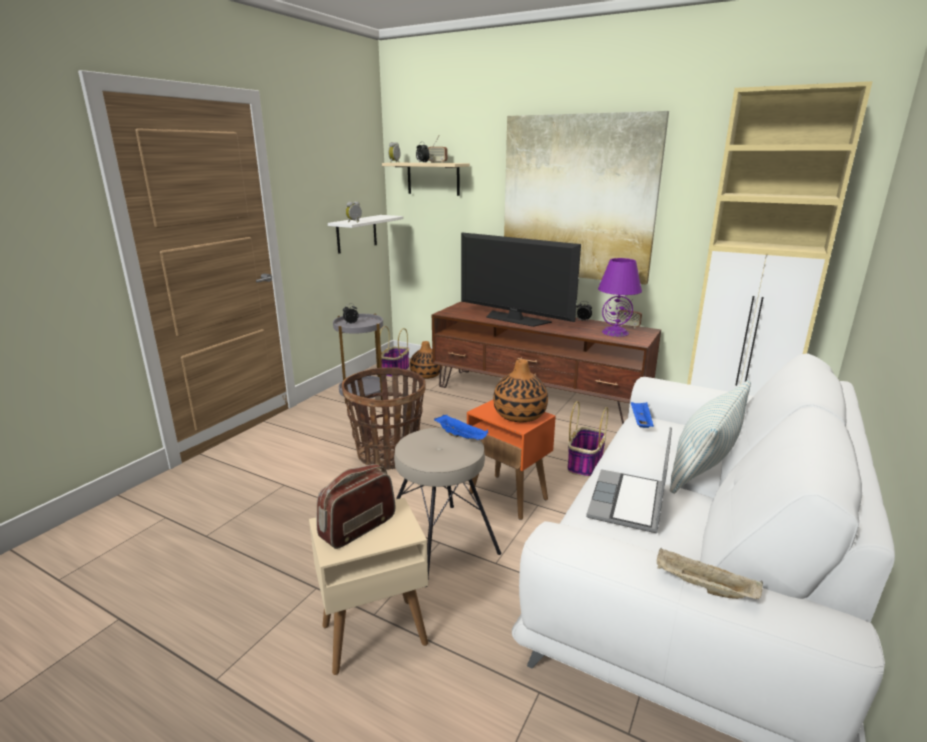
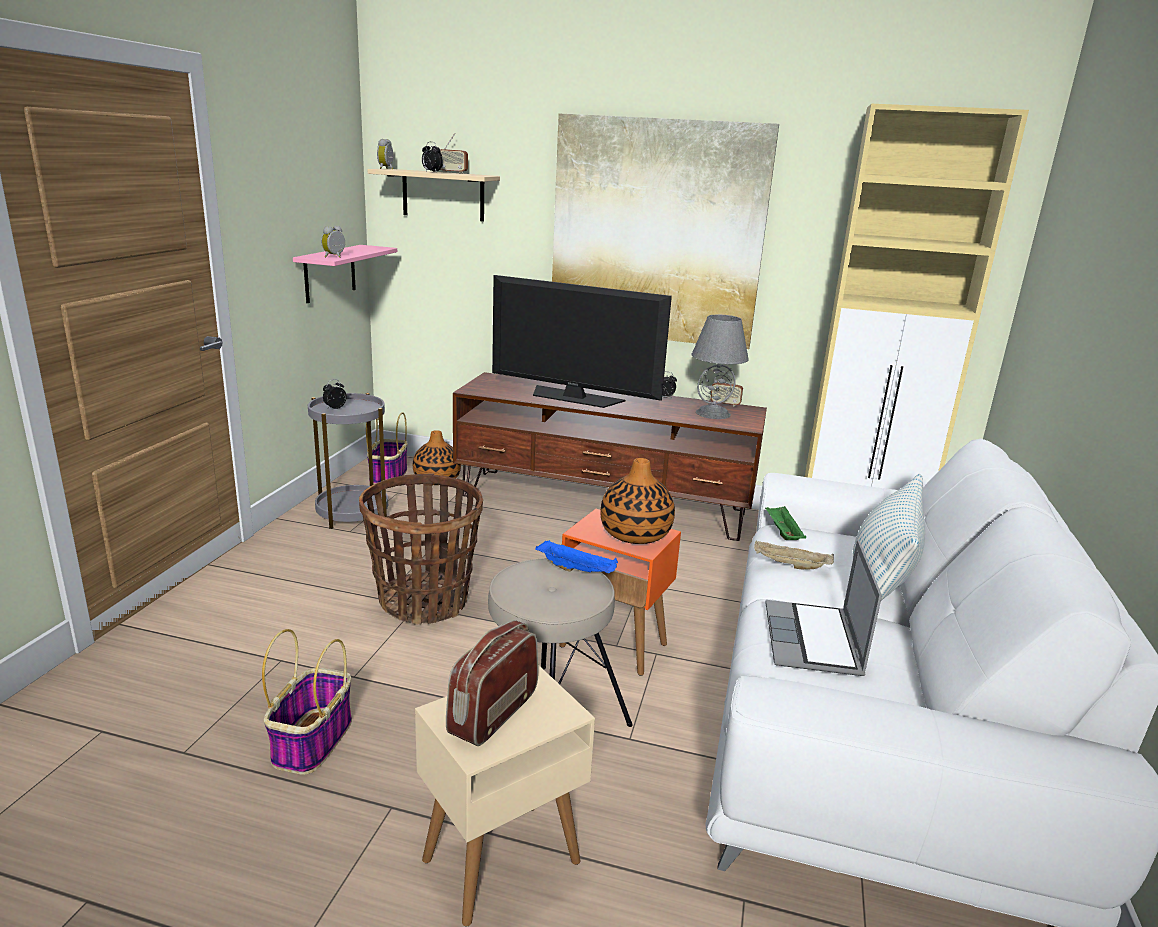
camera: 15 degrees left, 0 degrees up
(356, 233) = (330, 273): white shelf -> pink shelf
(585, 464) = (697, 592): basket -> basket (313, 740)
(615, 332) = (712, 413): purple table lamp -> grey table lamp
(640, 422) = (782, 533): blue tray -> green tray
(702, 587) = (961, 737): beige tray -> beige tray (790, 566)

